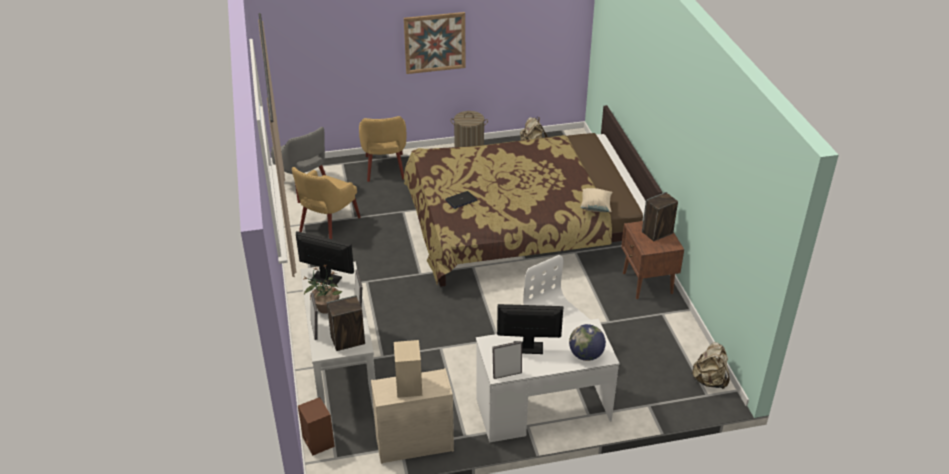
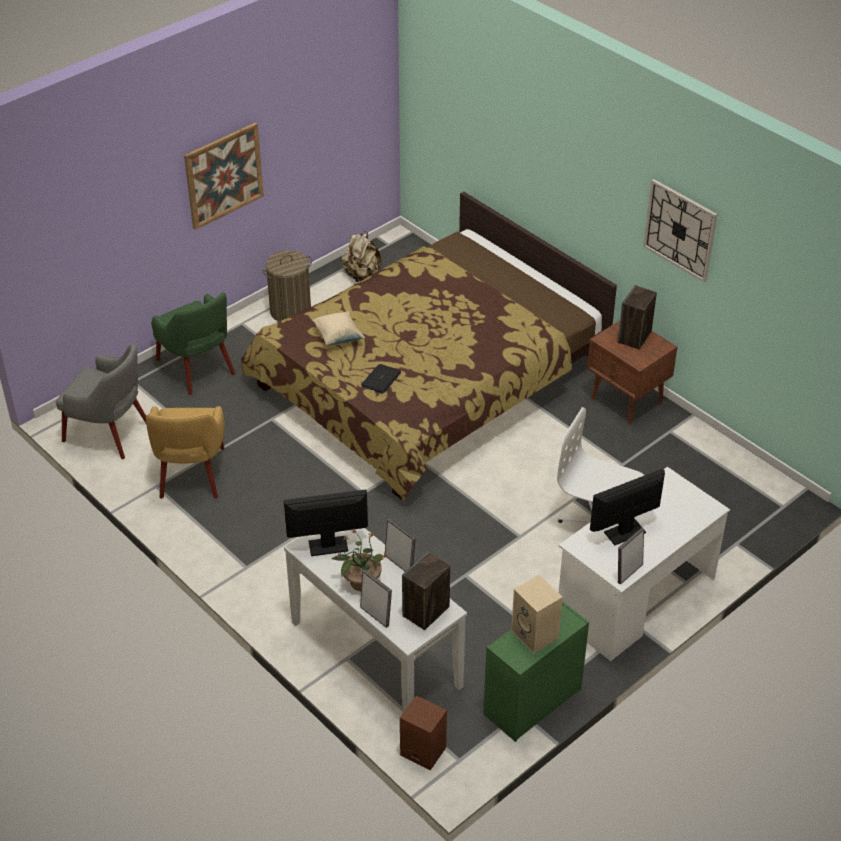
camera: 30 degrees left, 5 degrees up
(385, 168) = (197, 368): yellow armchair -> green armchair
(413, 444) = (531, 702): beige dresser -> green dresser
(586, 355) = (690, 515): globe -> none
(595, 207) = (541, 330): beige pillow -> beige pillow (338, 338)
(696, 153) = (680, 230): none -> wall clock
(709, 380) = (773, 489): beige backpack -> none

